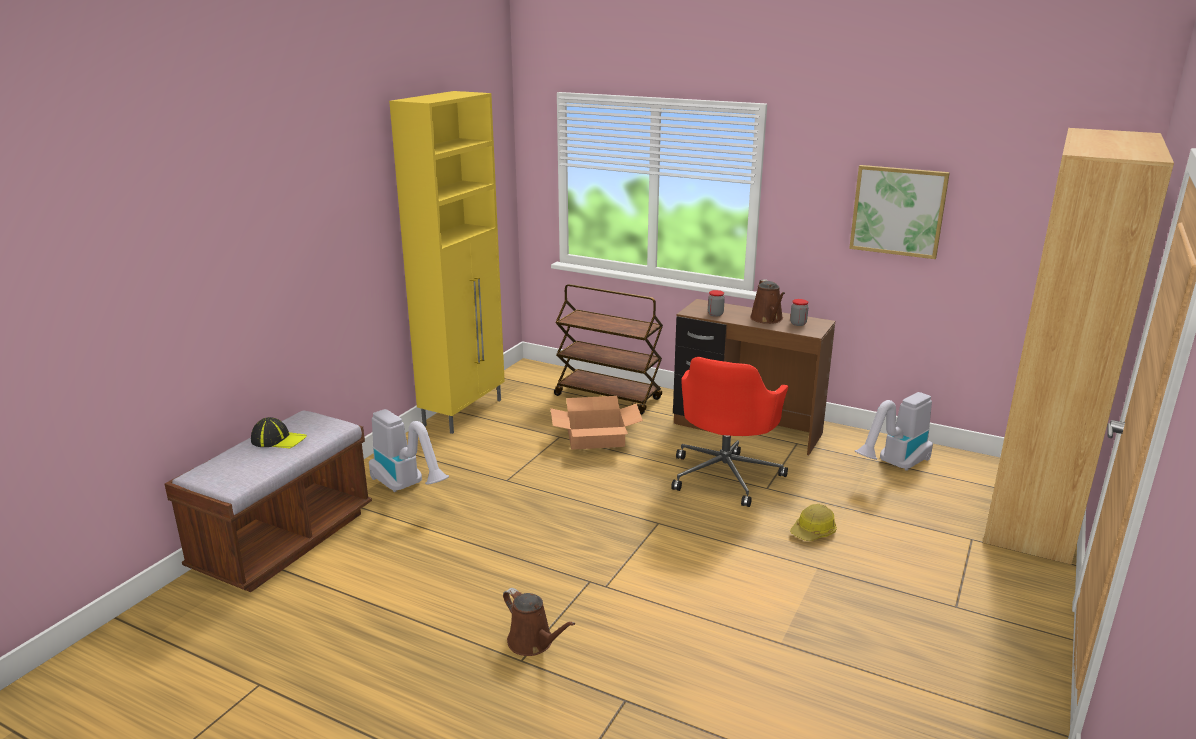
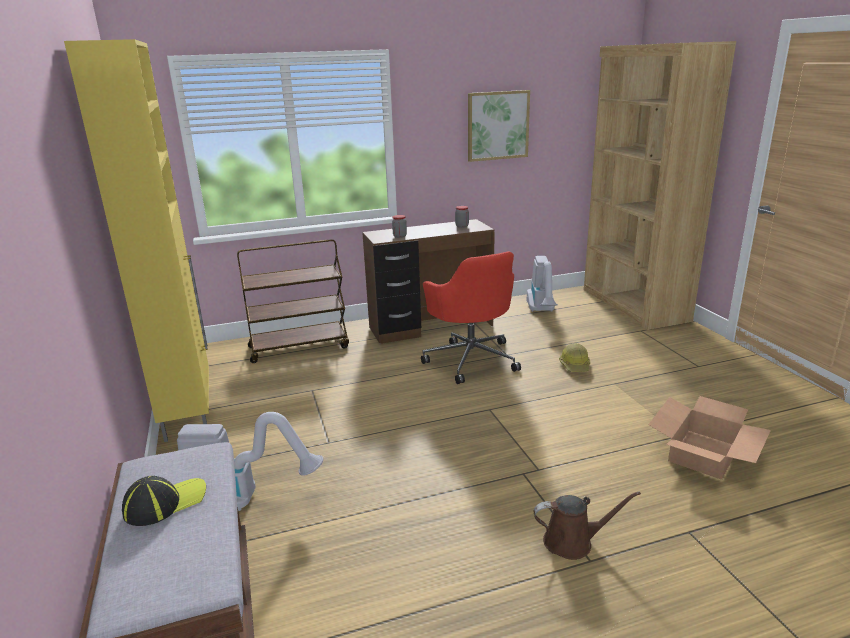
camera: 45 degrees left, 0 degrees up
(596, 438) = (343, 378): cardboard box -> cardboard box (704, 454)
(767, 319) = (438, 229): brown watering can -> none

